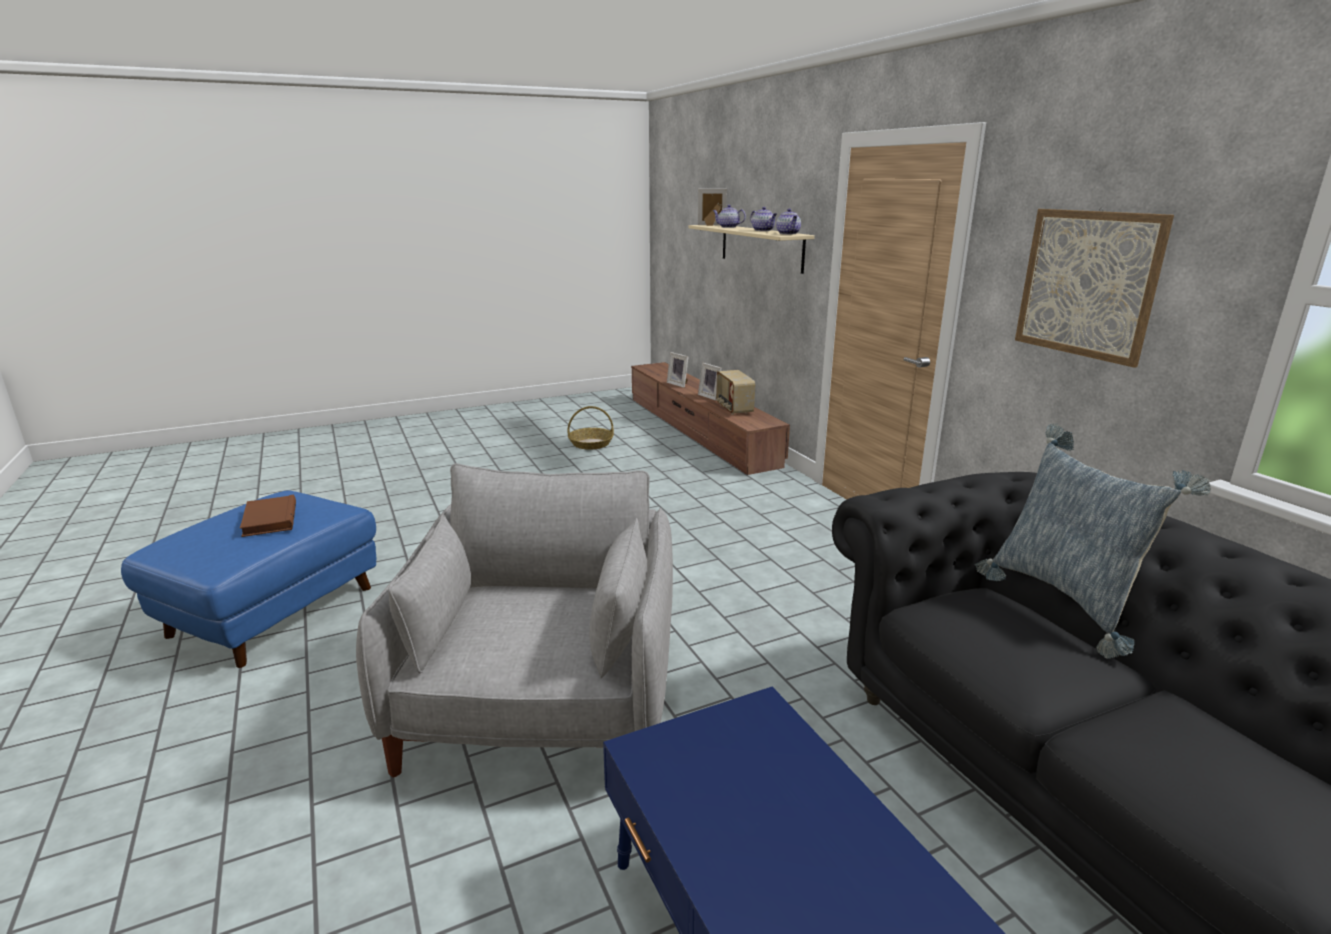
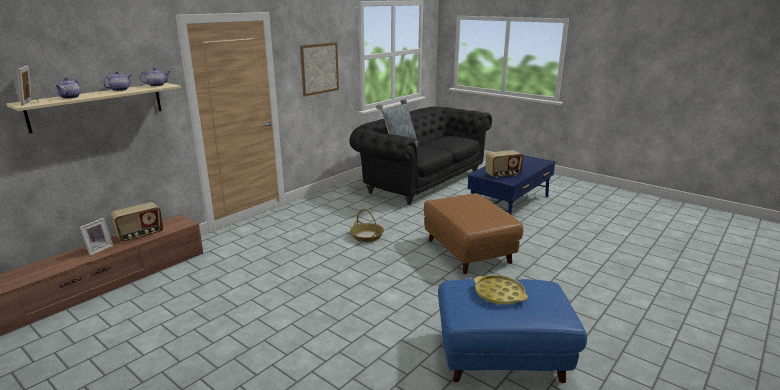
camera: 115 degrees left, 0 degrees up
(268, 520) = (499, 294): brown book -> yellow tray
(544, 698) = (467, 251): grey armchair -> brown ottoman
(591, 443) = (128, 338): basket -> basket (366, 236)
(679, 384) = (42, 272): picture frame -> none
(713, 763) = (503, 175): none -> radio

